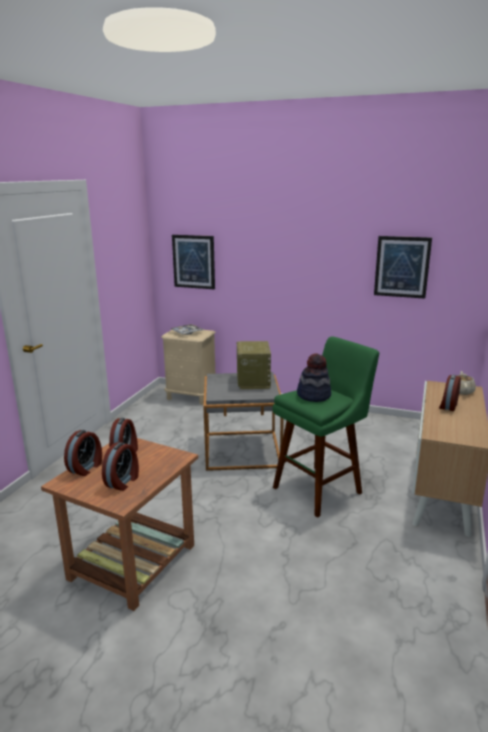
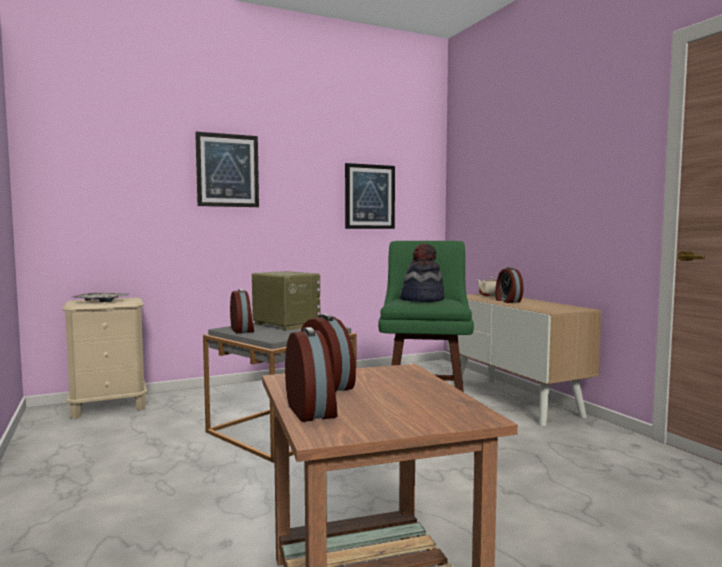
camera: 45 degrees left, 15 degrees down
(123, 482) = (410, 403): alarm clock -> alarm clock (242, 330)
(194, 261) = (99, 196): picture -> picture (227, 170)

